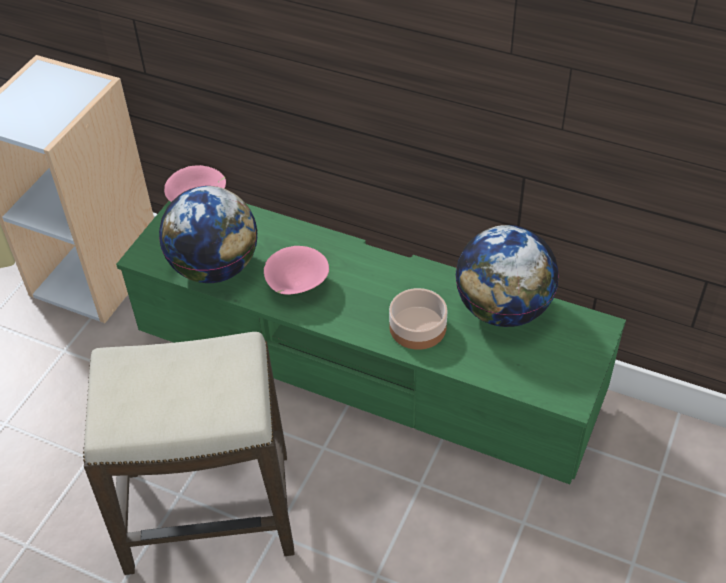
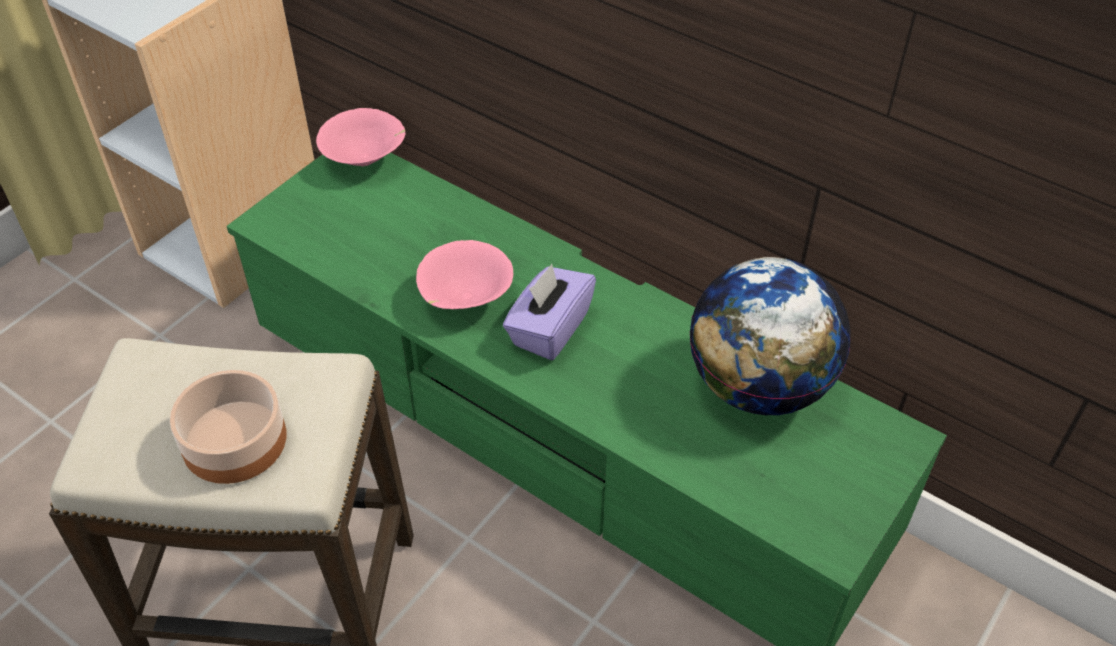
camera: 10 degrees right, 0 degrees up
(215, 268) = (358, 254): globe -> none
(358, 296) = (549, 329): none -> purple tissue box
(417, 327) = (623, 389): bowl -> bowl (234, 439)

